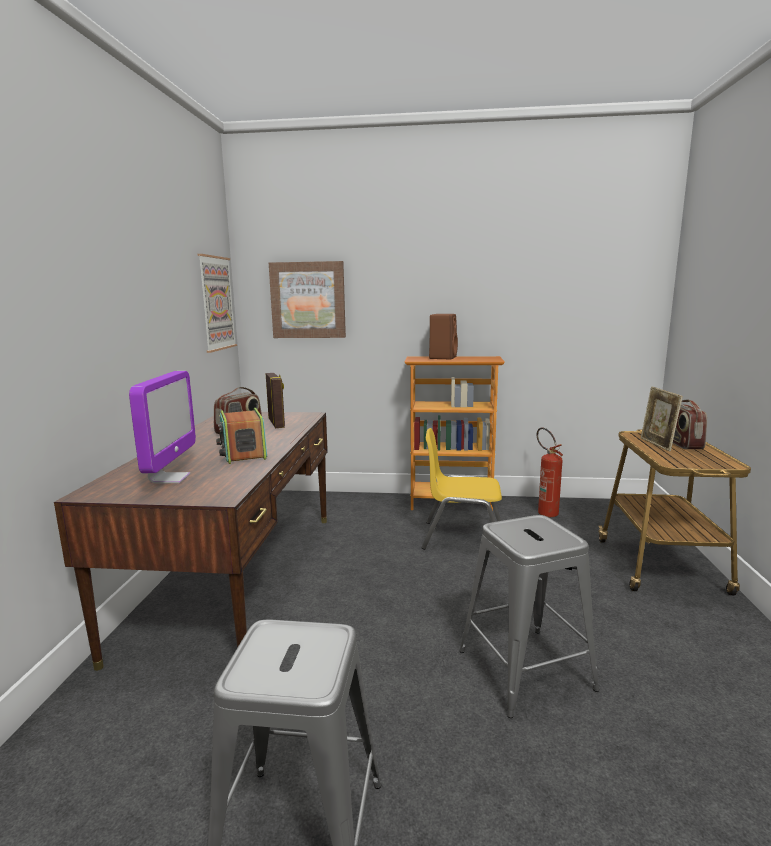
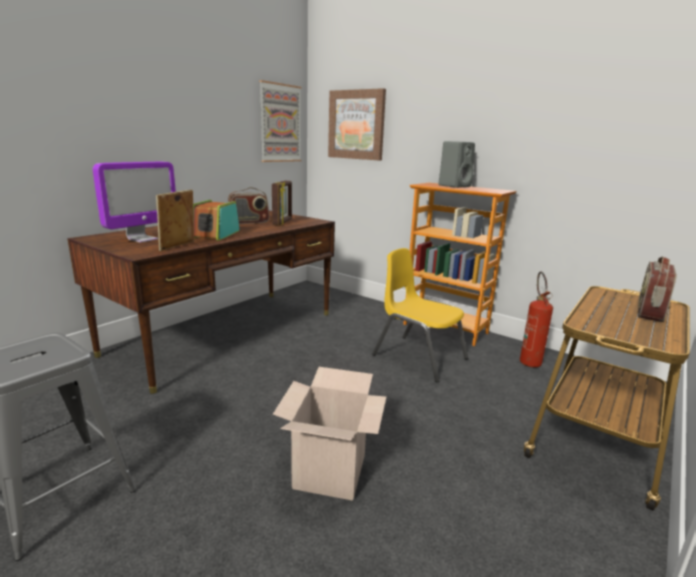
camera: 30 degrees right, 5 degrees up
(442, 357) = (455, 186): brown speaker -> grey speaker
(525, 669) = (330, 471): grey stool -> cardboard box
(657, 444) = (612, 306): picture frame -> picture frame (178, 246)

